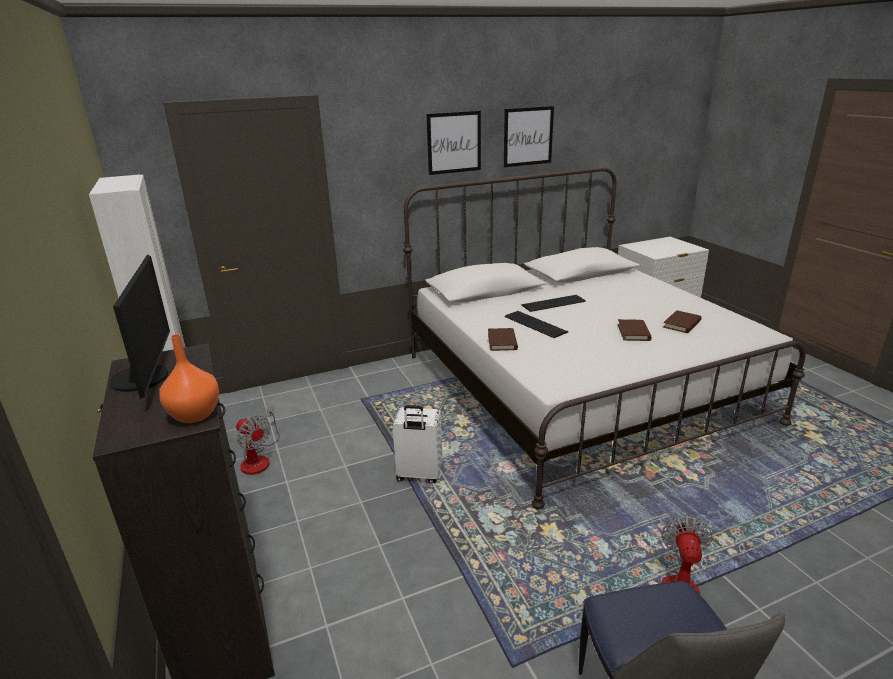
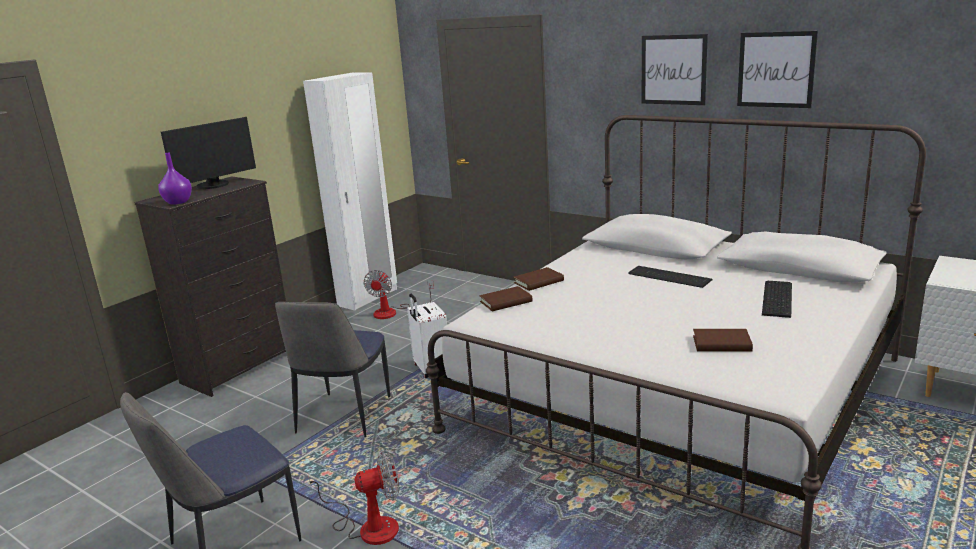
camera: 60 degrees right, 5 degrees down
(194, 415) = (178, 202): orange vase -> purple vase
(453, 560) = (343, 417): none -> chair
(535, 323) = (601, 283): keyboard -> keyboard (779, 298)
(633, 332) = (651, 325): brown book -> brown book (506, 302)

